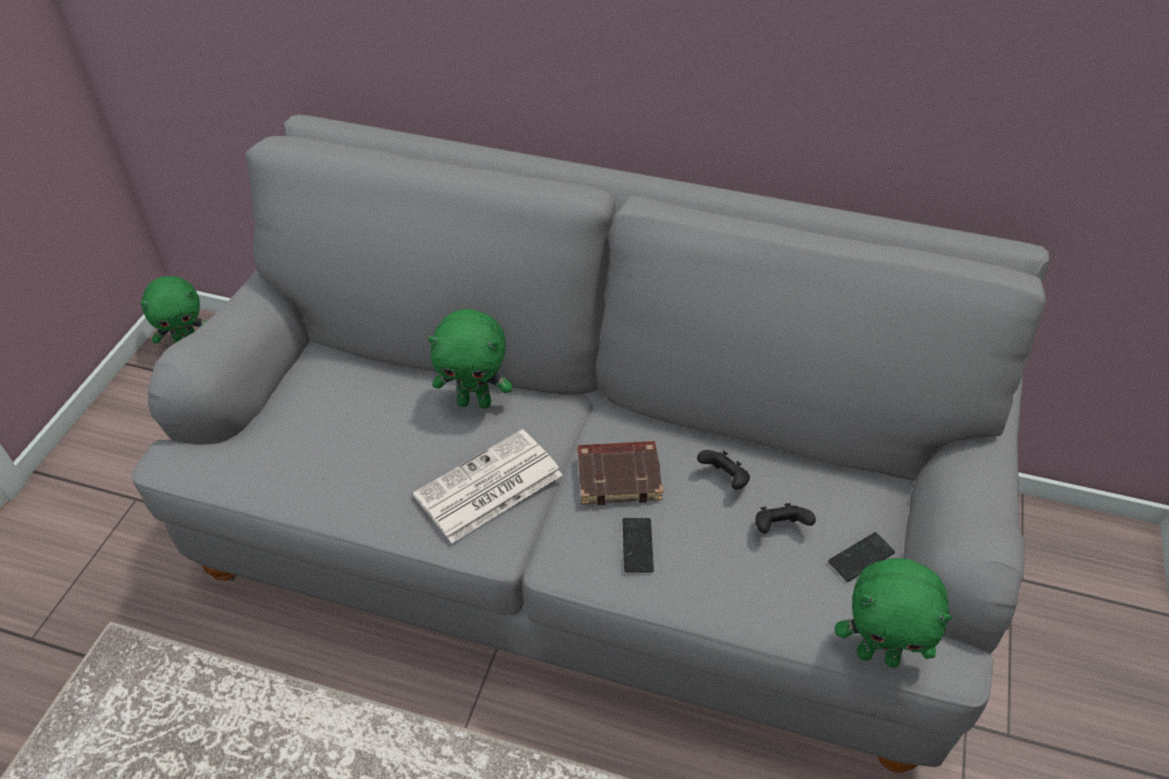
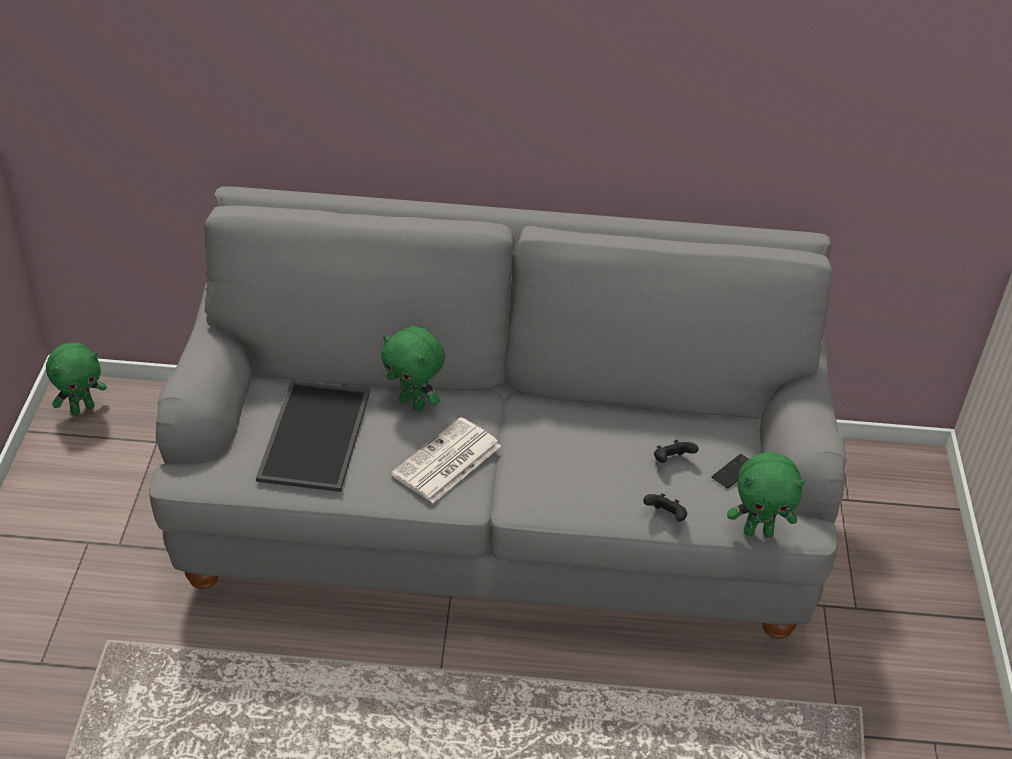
camera: 15 degrees left, 5 degrees down
(340, 427) = (312, 434): none -> tray
(475, 402) = (413, 403): green plush toy -> green plush toy turned 45 degrees clockwise
(619, 476) = (544, 441): brown book -> none
(637, 546) = (572, 486): phone -> none
(724, 479) = (623, 434): black game controller -> black game controller (665, 516)

